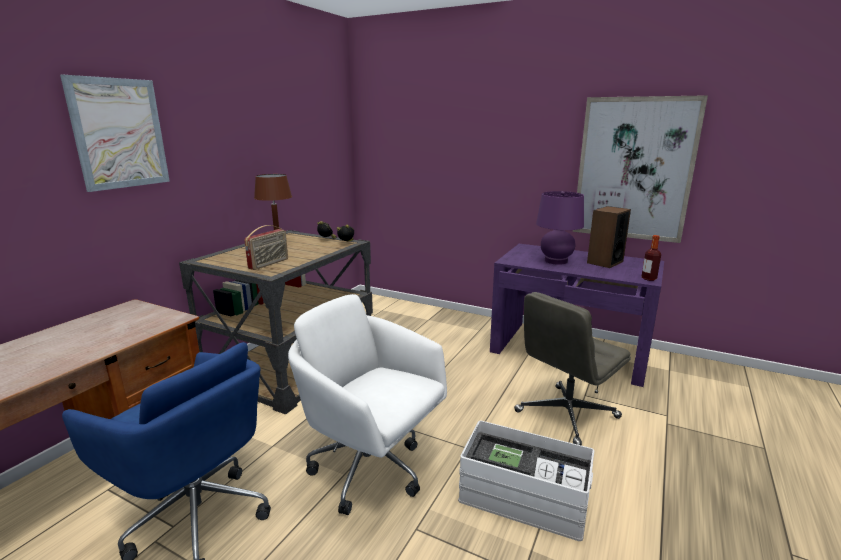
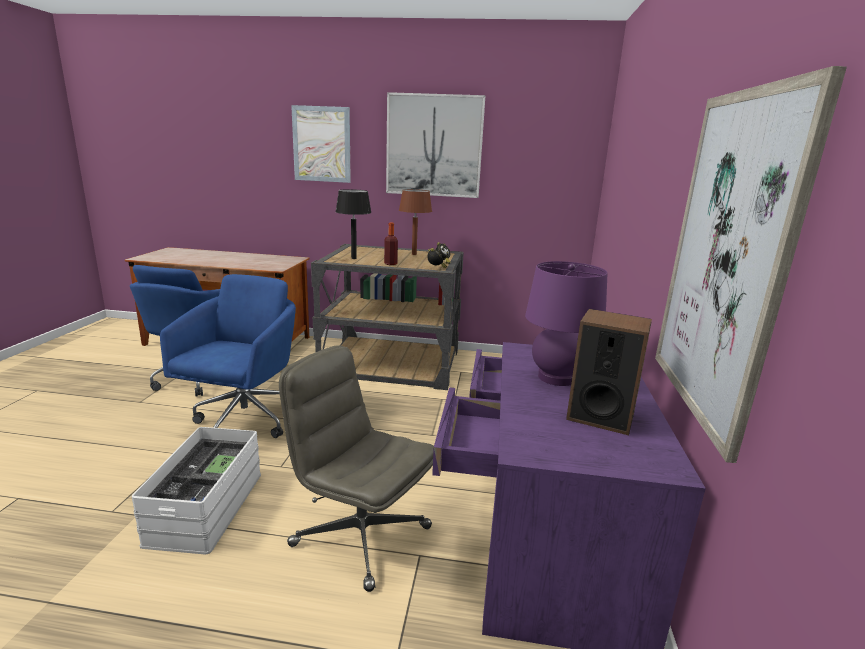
camera: 70 degrees right, 0 degrees up
(246, 126) = (434, 146): none -> picture
(269, 264) = (354, 258): radio -> black table lamp
(373, 473) = (242, 424): white office chair -> blue office chair
(649, 278) = (535, 454): bottle -> bottle (390, 264)

